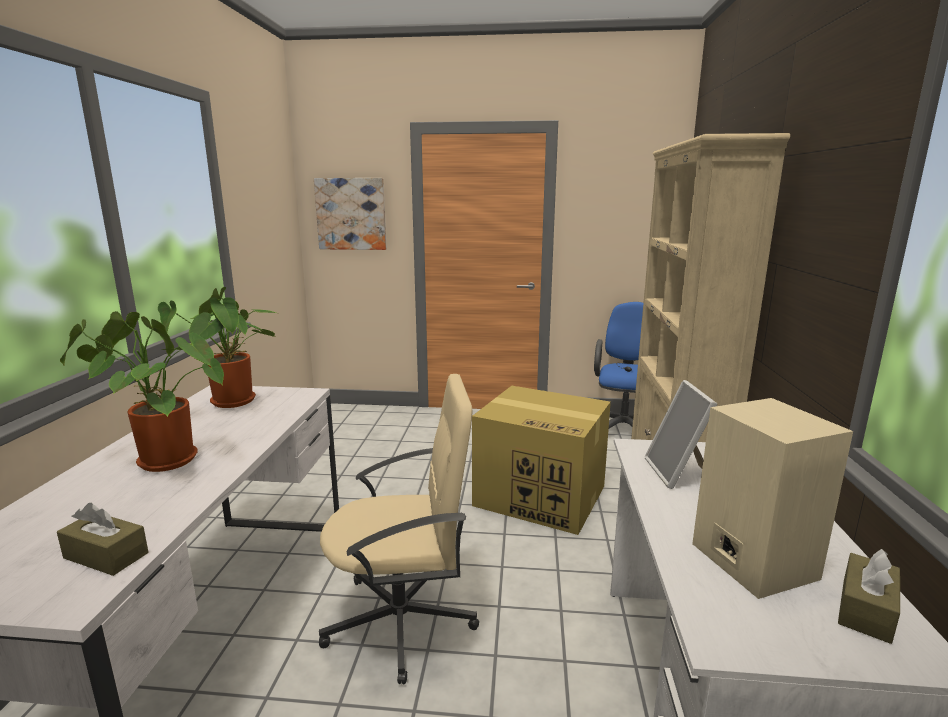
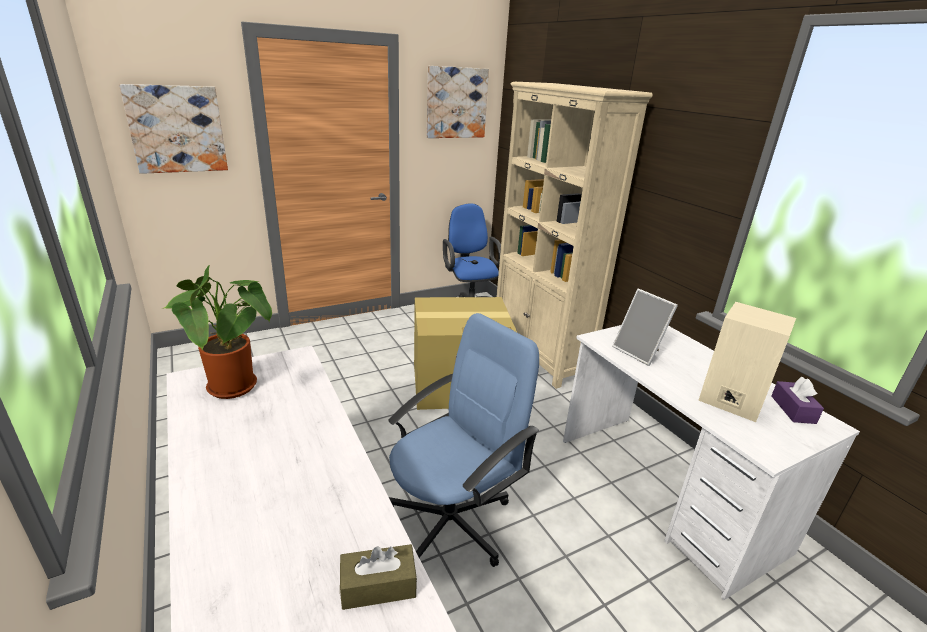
camera: 35 degrees left, 10 degrees up
(160, 461) = (267, 479): potted plant -> none
(403, 620) = (451, 521): beige office chair -> blue office chair
(625, 188) = (456, 103): none -> picture
(866, 609) = (793, 409): brown tissue box -> purple tissue box

